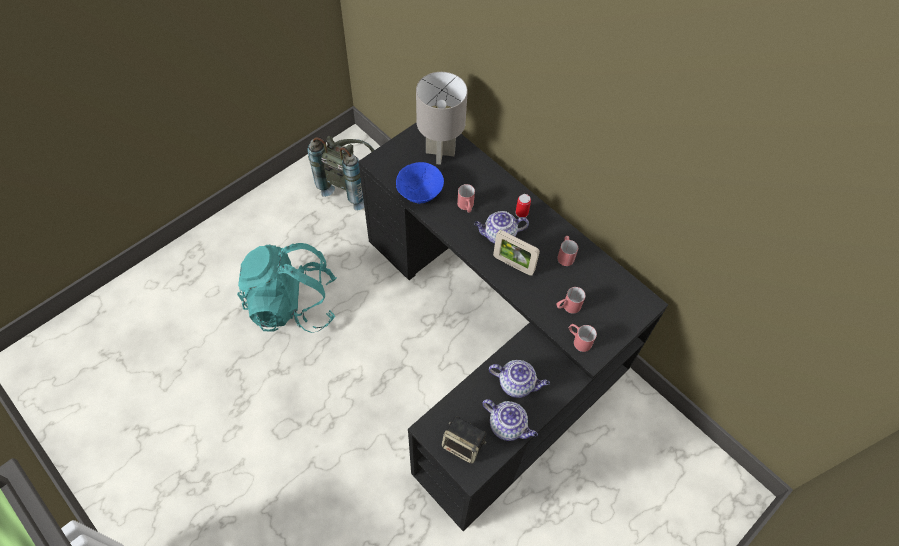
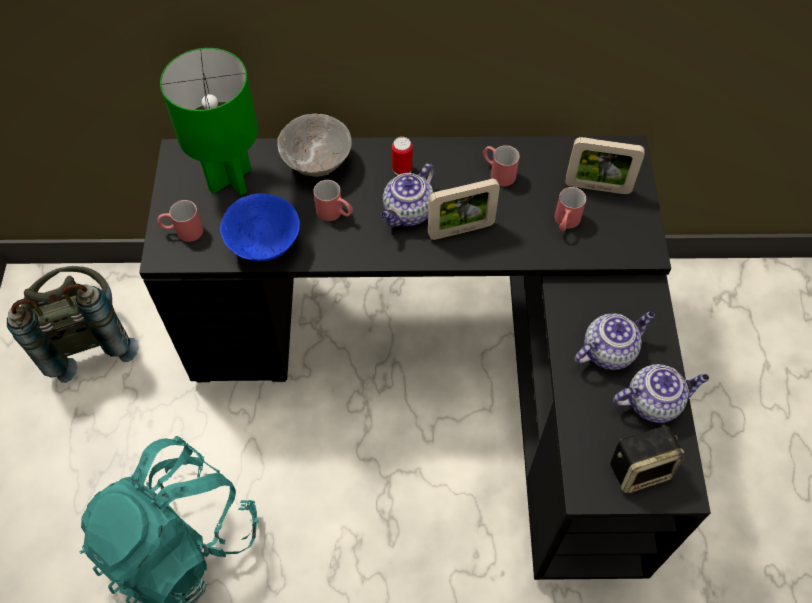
camera: 45 degrees left, 0 degrees up
(440, 153) = (231, 179): grey table lamp -> green table lamp
(485, 178) = (316, 163): none -> grey bowl
(578, 340) = (615, 246): red mug -> red mug (182, 231)
(607, 305) = (597, 187): none -> picture frame

